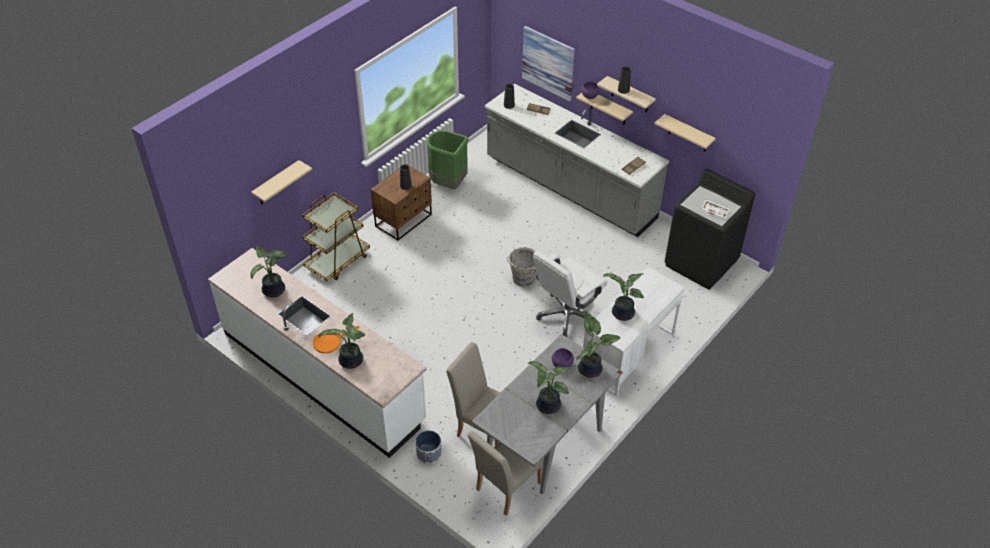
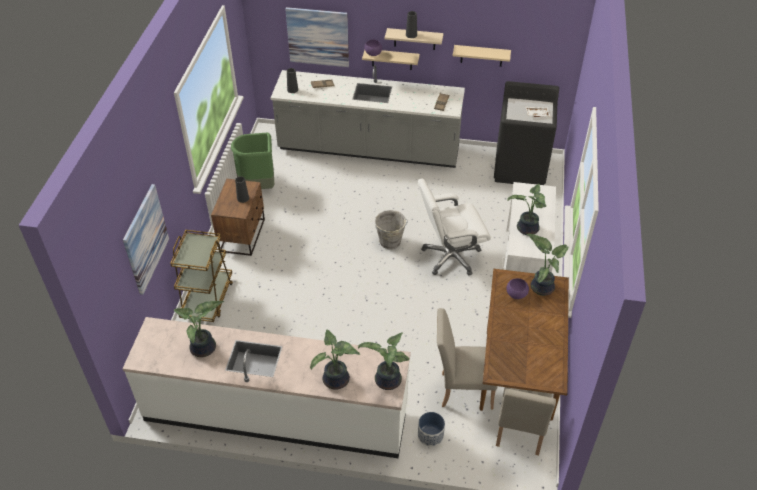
camera: 30 degrees left, 0 degrees up
(277, 183) = (145, 239): beige shelf -> picture
(330, 342) = (301, 371): orange frying pan -> none
(545, 441) = (518, 372): grey dining table -> brown dining table
(546, 406) = (534, 336): potted plant -> potted plant (386, 381)
(566, 315) = (450, 257): white office chair -> white office chair turned 60 degrees clockwise

